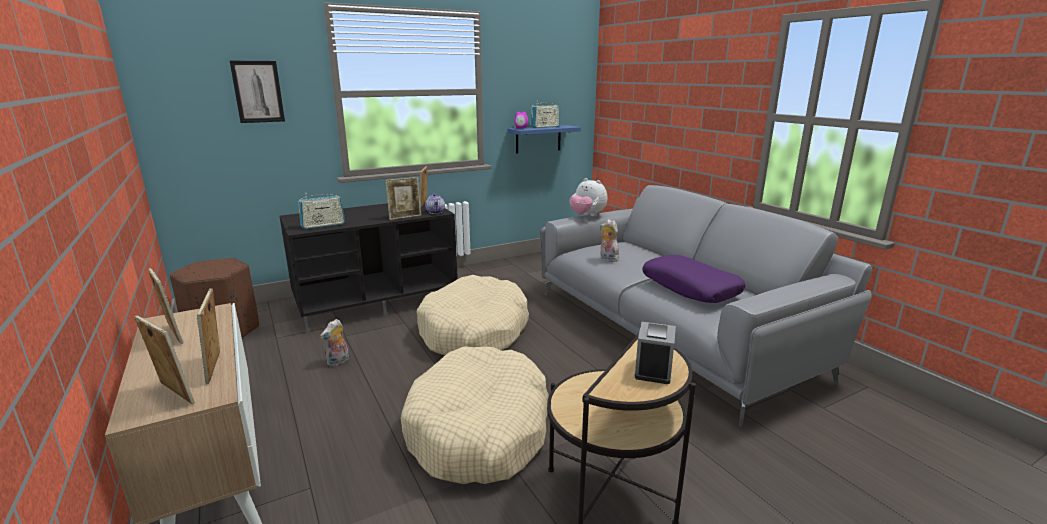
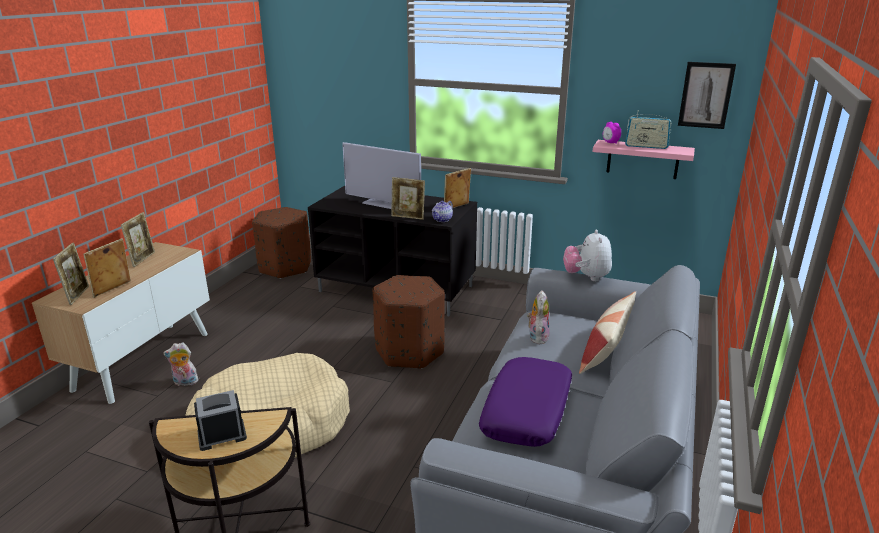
camera: 50 degrees right, 5 degrees up
(258, 92) = (348, 74): picture -> picture (706, 95)
(323, 225) = (343, 205): radio -> none
(338, 362) = (296, 324): plush toy -> plush toy (184, 382)
(360, 216) = (384, 204): none -> television
(474, 331) = (410, 351): beige dog bed -> brown ottoman
(538, 139) = (642, 159): blue shelf -> pink shelf
(647, 251) = (606, 350): none -> pillow

